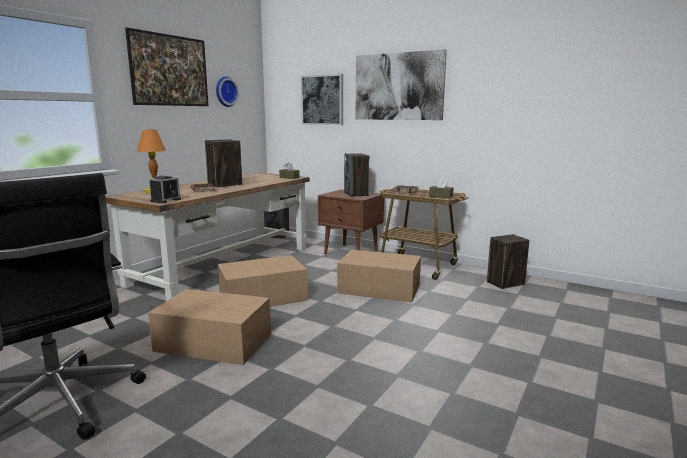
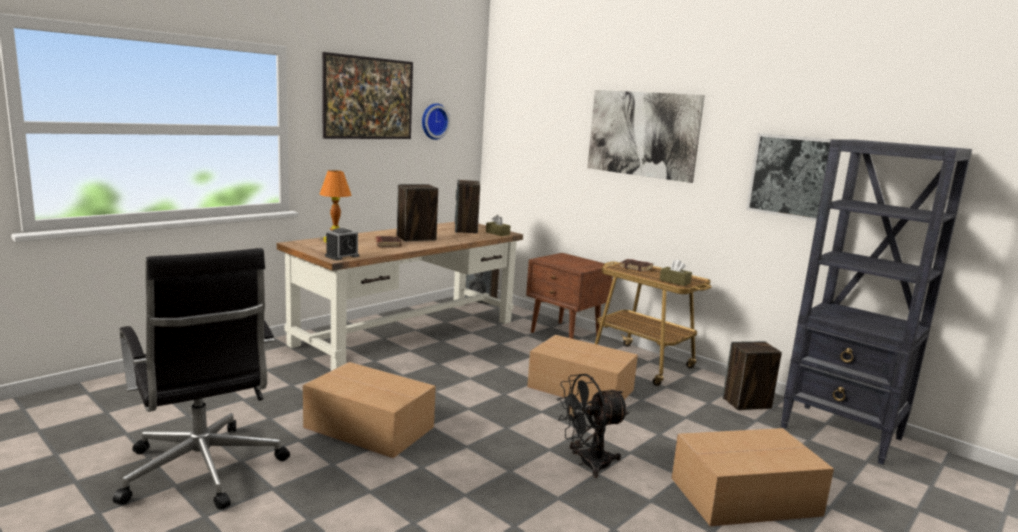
camera: 10 degrees right, 0 degrees up
(264, 297) = (440, 380): cardboard box -> cardboard box (747, 497)
(322, 100) = (550, 139): picture -> picture (792, 176)
(356, 194) = (577, 263): speaker -> speaker (466, 230)
(409, 344) = (587, 463): none -> black fan
(581, 295) = (842, 433): none -> black bookcase

